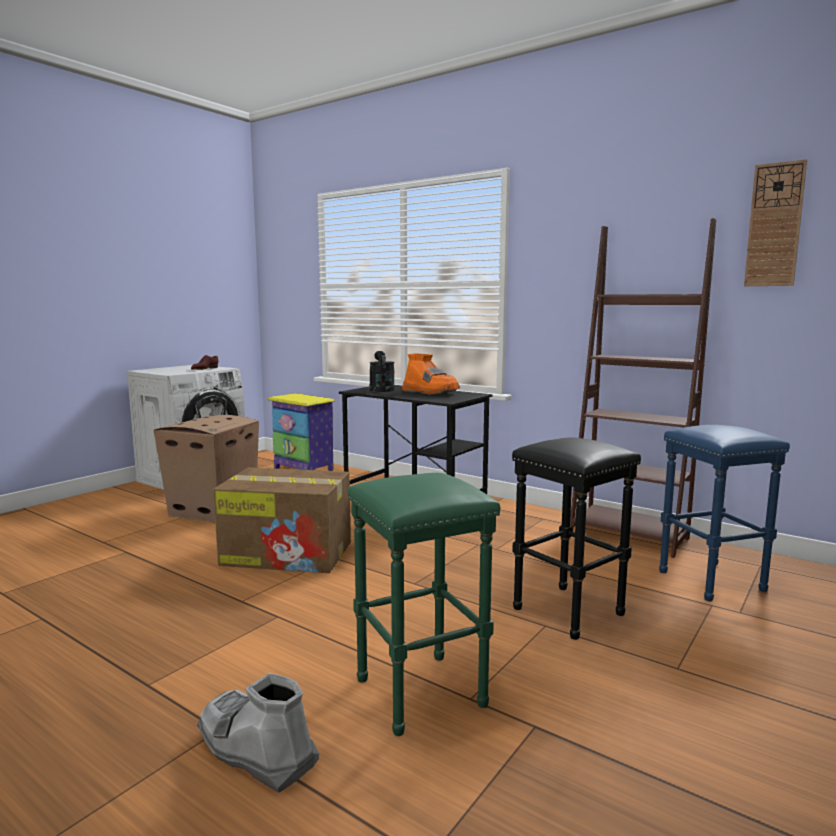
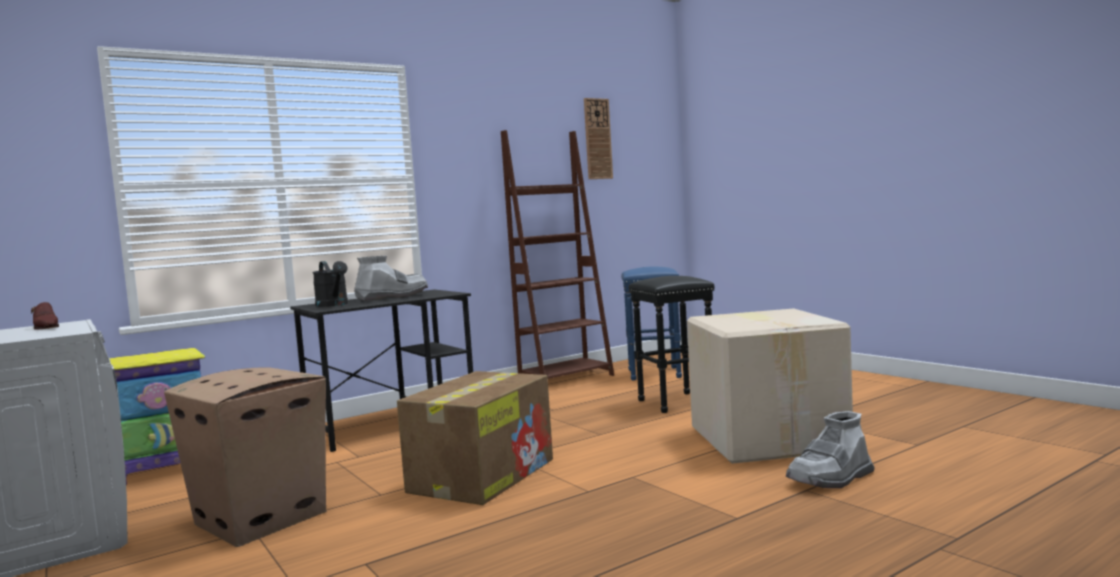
camera: 70 degrees left, 5 degrees down
(381, 389) = (334, 305): black watering can -> black watering can turned 135 degrees counterclockwise
(423, 692) = (768, 438): green stool -> cardboard box
(430, 392) = (392, 297): orange boot -> grey boot

